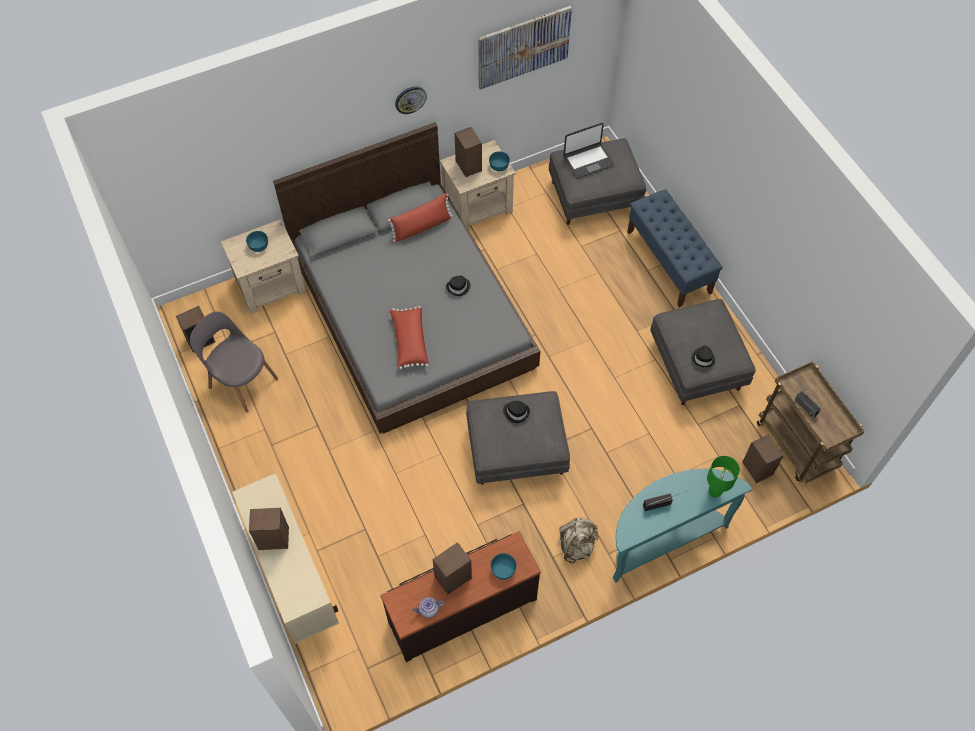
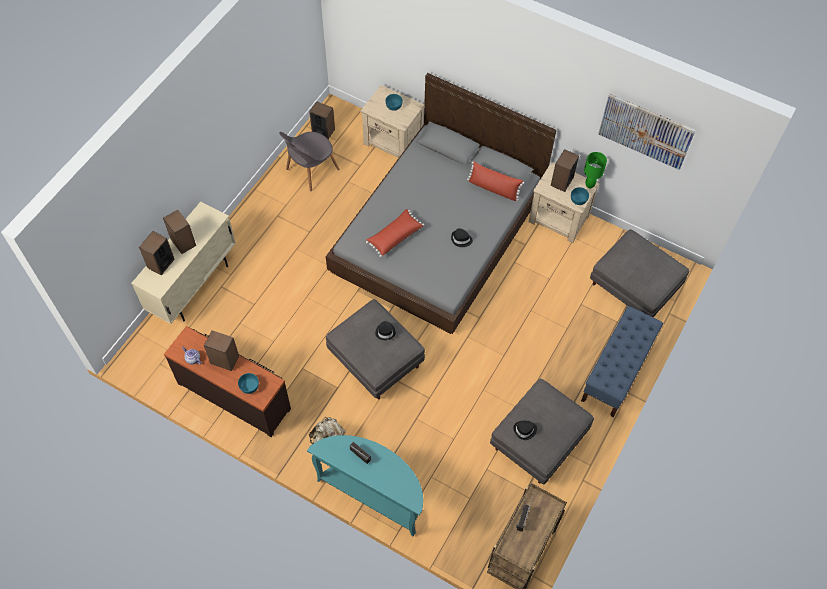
camera: 55 degrees right, 0 degrees up
(241, 381) = (310, 170): grey chair -> grey chair turned 135 degrees counterclockwise
(410, 99) = (543, 97): wall clock -> none
(588, 161) = (641, 255): laptop -> none
(715, 492) = (398, 489): green table lamp -> green table lamp (590, 185)
(757, 468) = (479, 532): speaker -> speaker (161, 263)

